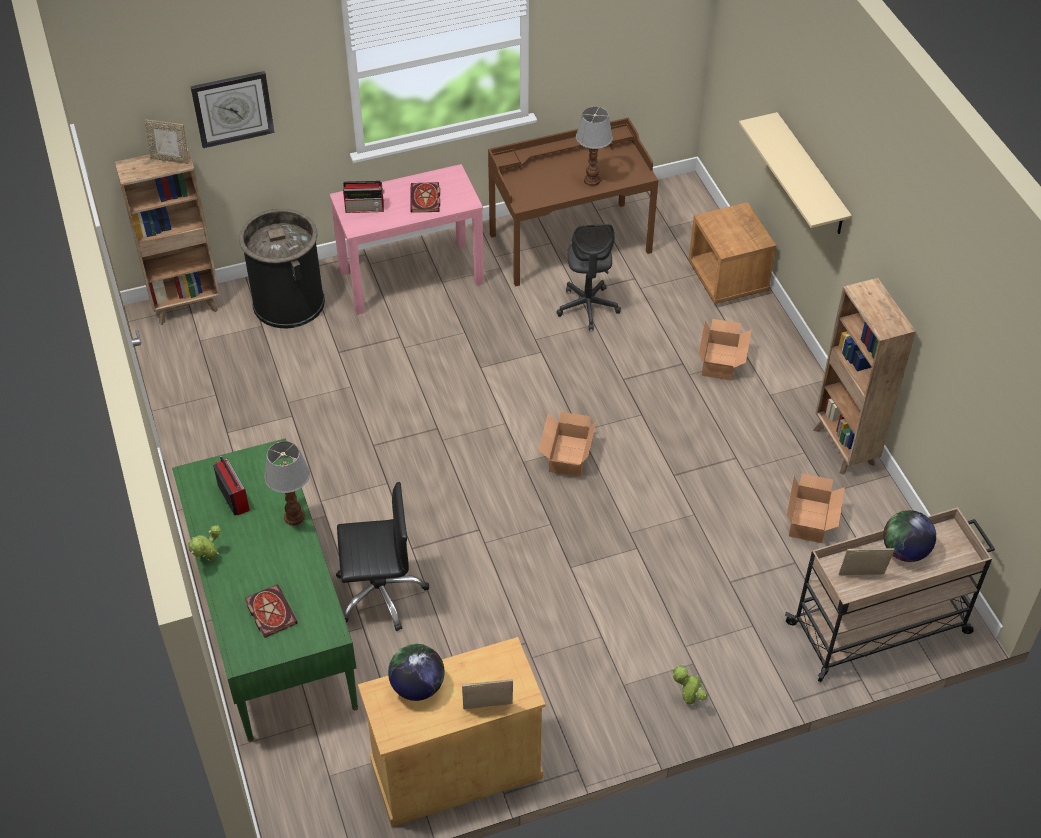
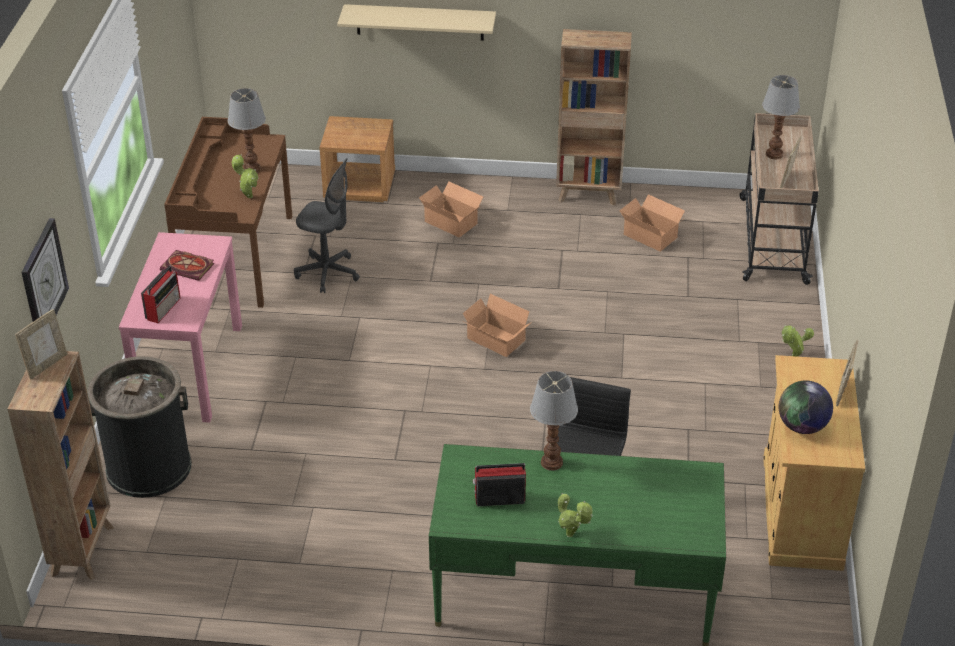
camera: 65 degrees left, 10 degrees down
(269, 611) = (659, 508): book -> none
(551, 194) = (248, 196): none -> potted plant
(904, 551) = (774, 155): globe -> table lamp

